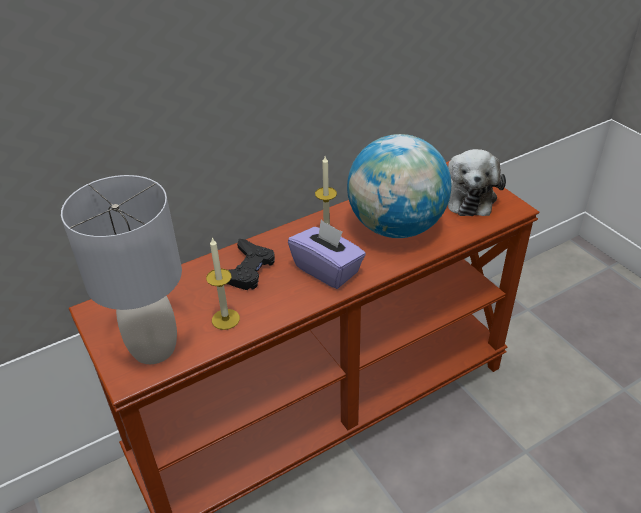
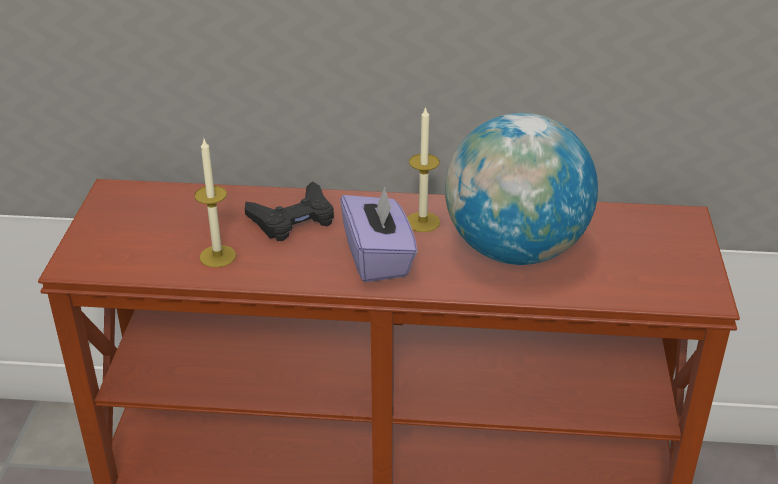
camera: 35 degrees right, 5 degrees down
(155, 348) = (125, 250): grey table lamp -> none
(467, 196) = (655, 255): plush toy -> none

